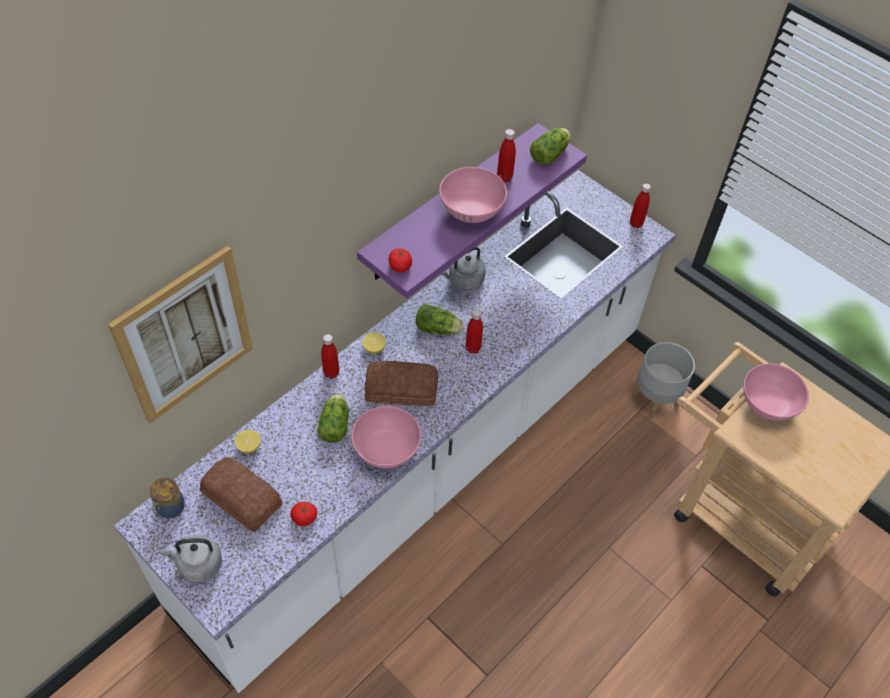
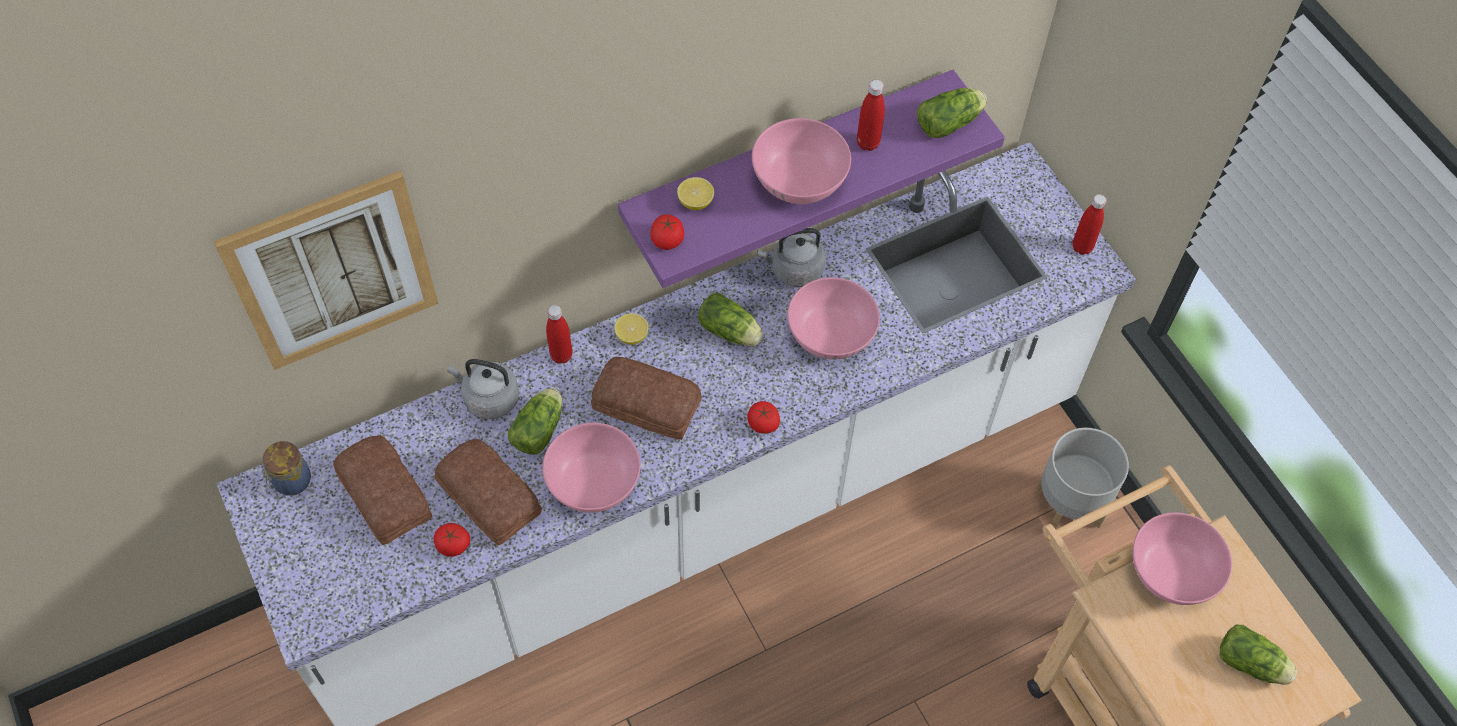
camera: 20 degrees right, 5 degrees up
(197, 565) = (299, 566): grey kettle -> grey kettle (488, 398)
(249, 446) = (418, 427): lemon -> lemon (695, 202)
(317, 477) = (489, 494): none -> bread
(473, 348) = (767, 373): red bottle -> none
(483, 380) = (763, 423): none -> tomato
(504, 315) = (830, 336): none -> pink bowl
(837, 445) = (1252, 664): none -> lettuce

